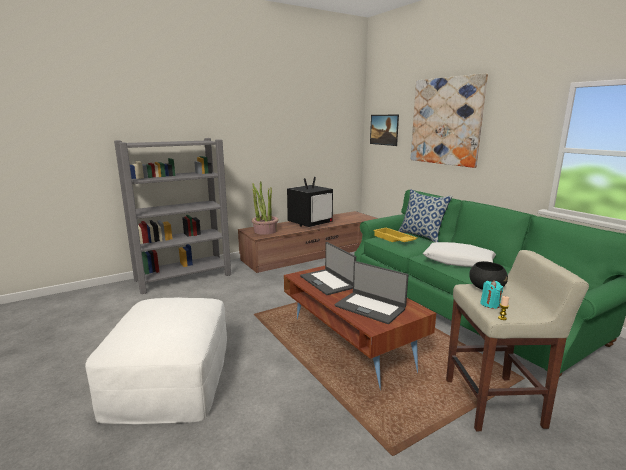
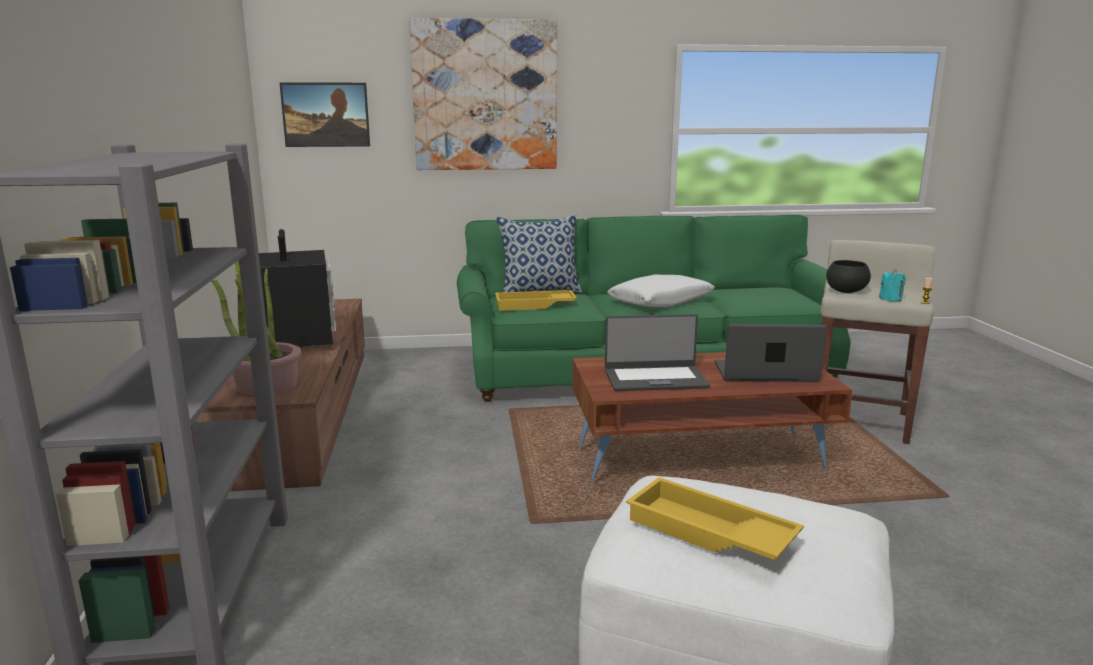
camera: 65 degrees left, 0 degrees up
(149, 310) = (708, 533): none -> yellow tray
(370, 307) = (765, 373): laptop -> laptop turned 150 degrees counterclockwise

